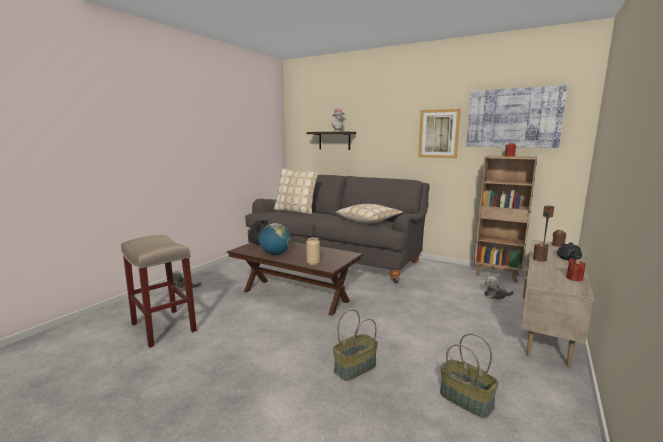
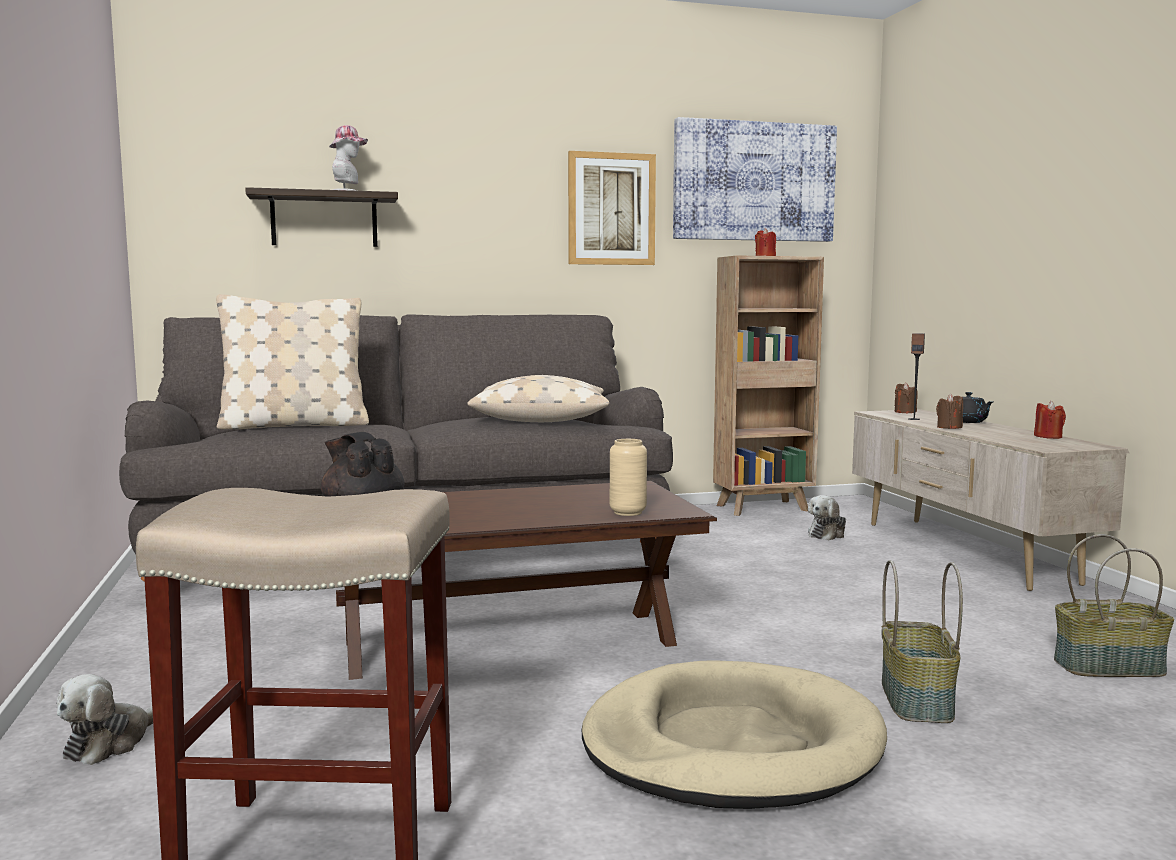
camera: 45 degrees left, 5 degrees down
(273, 350) = (731, 745): none -> beige dog bed
(275, 254) = (481, 518): globe -> none

